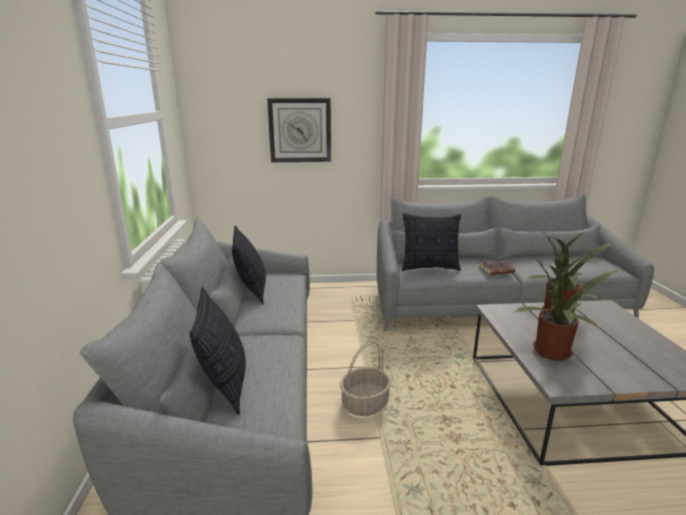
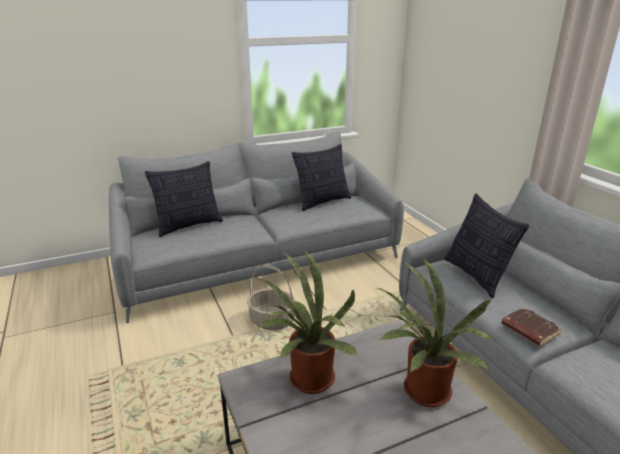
camera: 70 degrees right, 5 degrees up
(300, 130) = (481, 68): wall clock -> none

